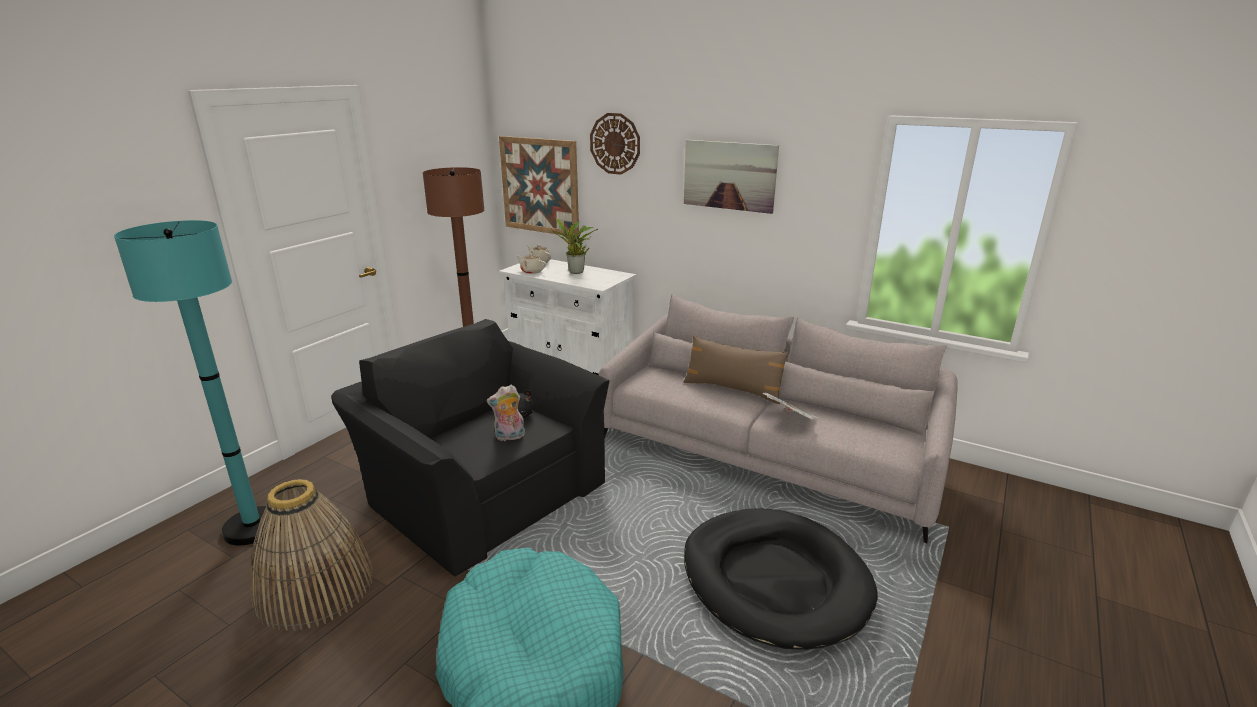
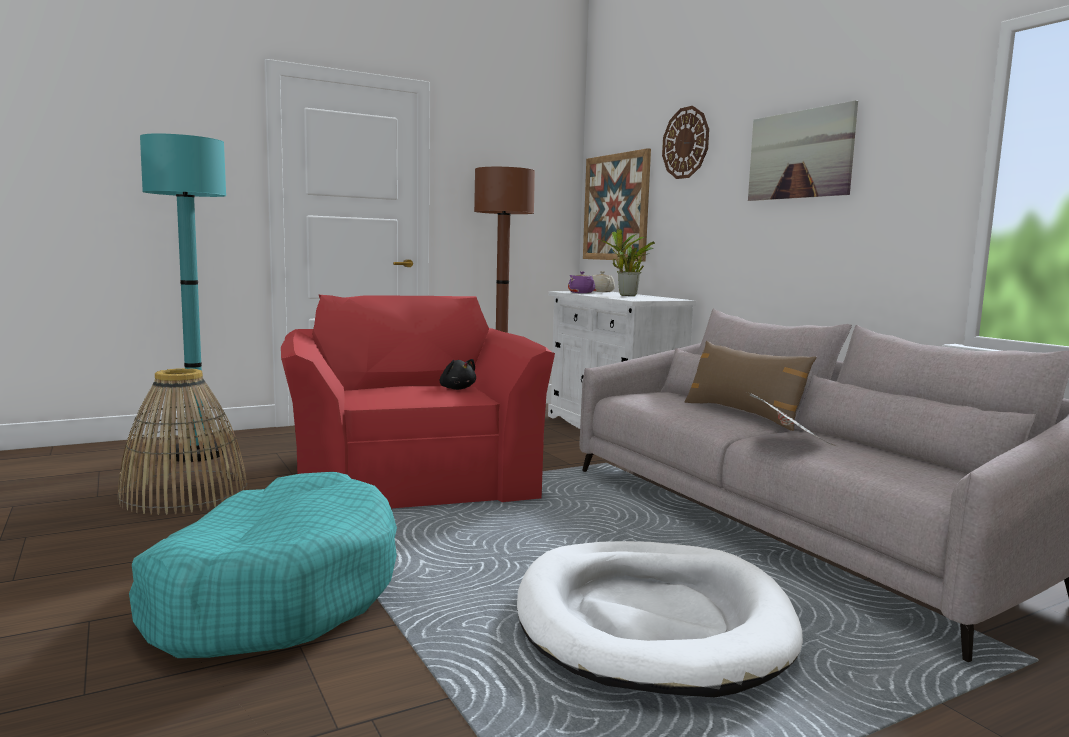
camera: 30 degrees right, 15 degrees down
(481, 489) = (409, 475): black armchair -> red armchair
(509, 437) = (422, 394): plush toy -> none
(531, 271) = (581, 293): beige teapot -> purple teapot
(774, 580) = (651, 622): black dog bed -> white dog bed

